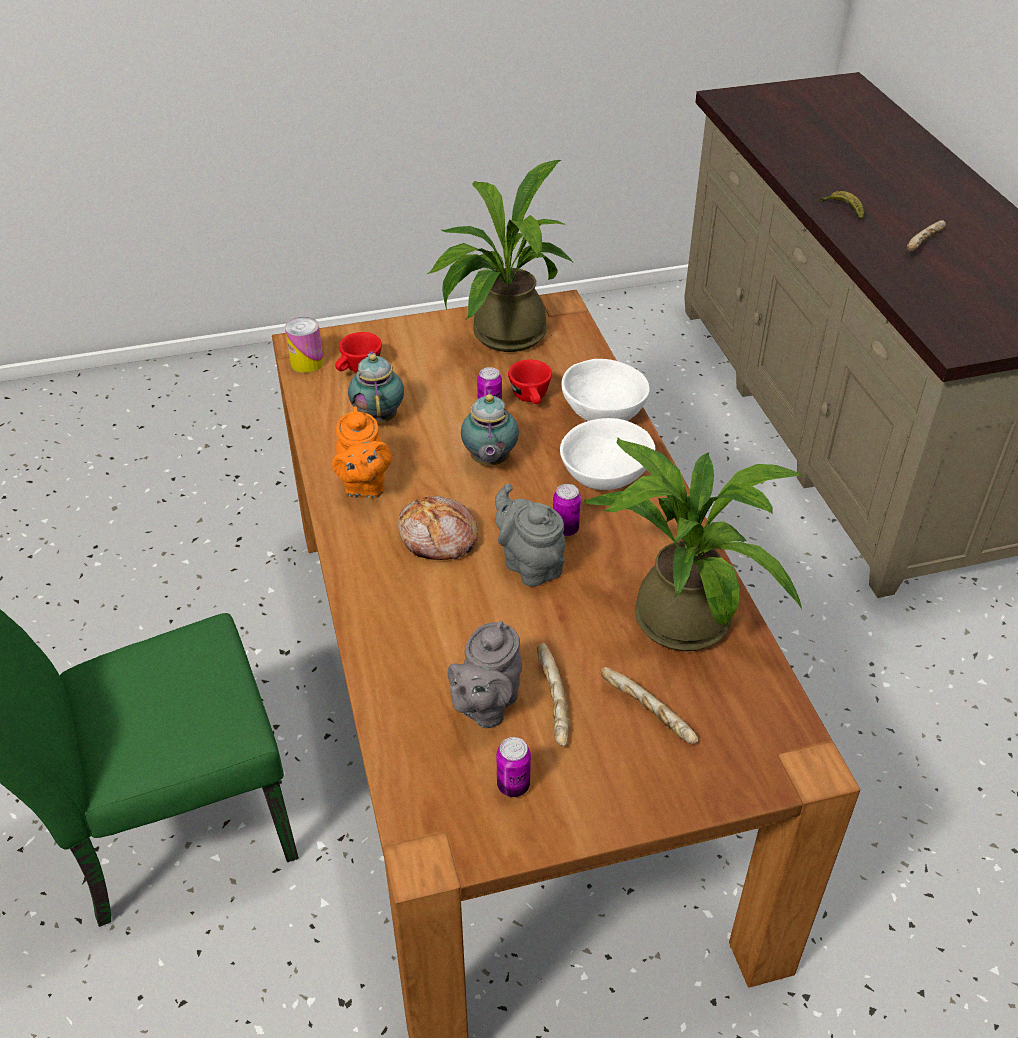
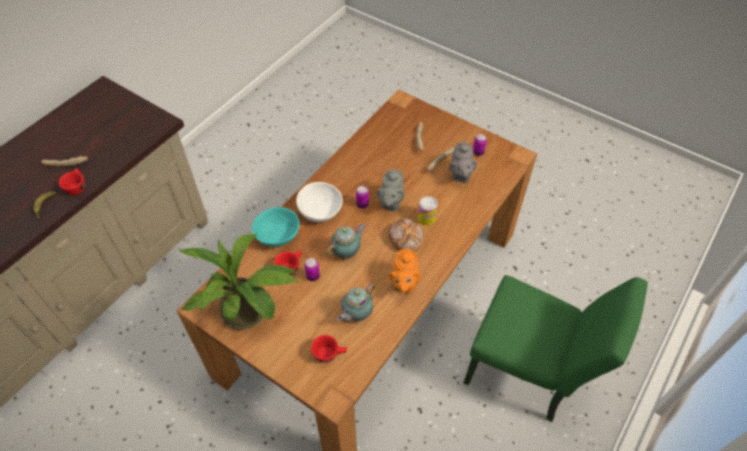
camera: 130 degrees left, 10 degrees up
(307, 363) = (345, 382): can -> can (426, 218)
(363, 486) = (404, 284): orange teapot -> orange teapot turned 150 degrees clockwise
(485, 706) = (460, 175): grey teapot -> grey teapot turned 105 degrees clockwise
(603, 413) = (279, 236): white bowl -> turquoise bowl
(677, 610) = (371, 154): potted plant -> none
(861, 239) = (77, 187): none -> red cup

